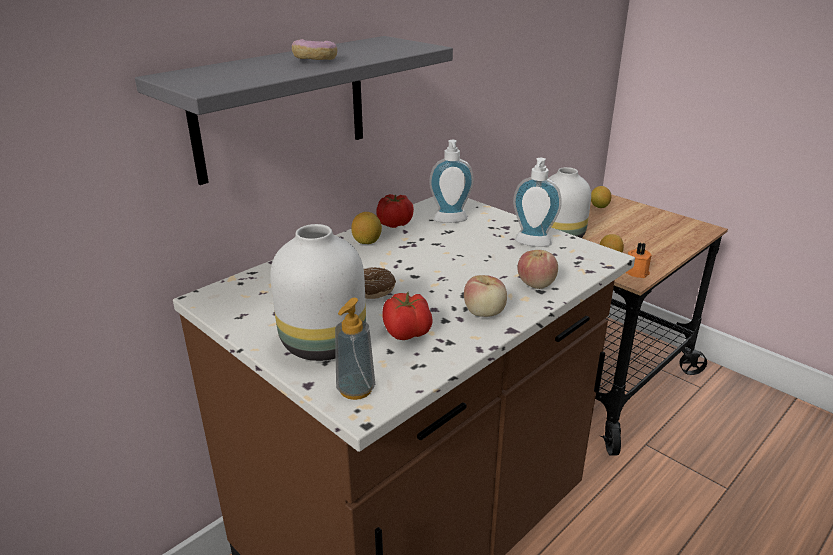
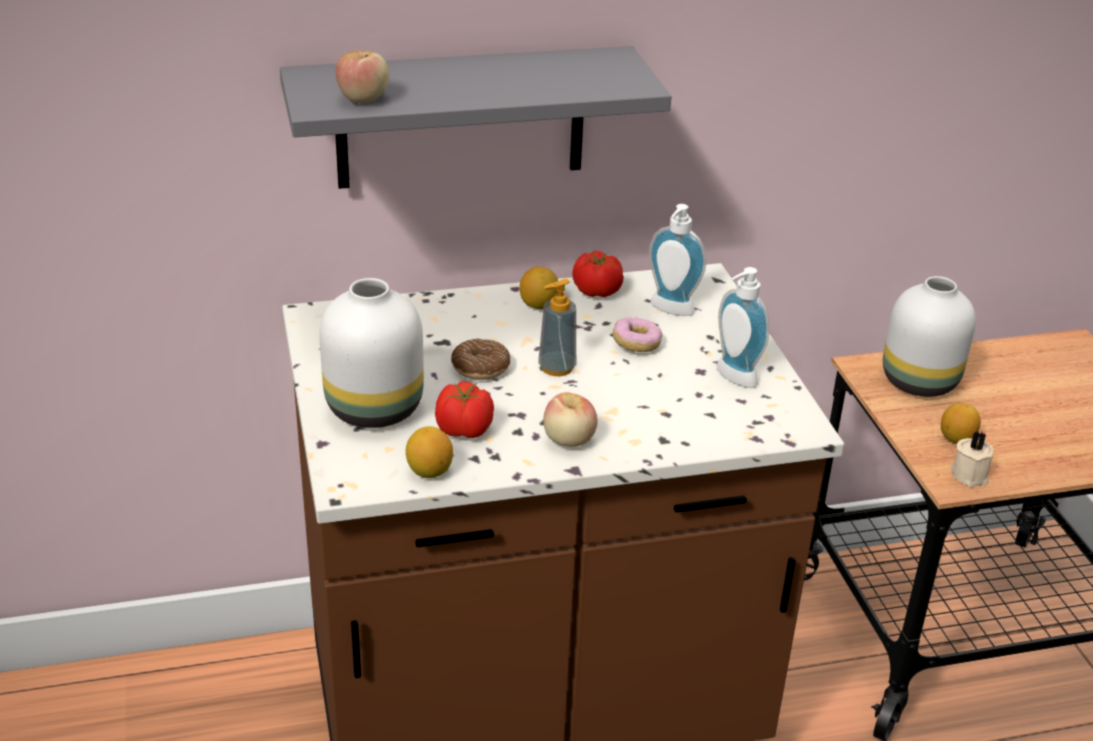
camera: 30 degrees right, 5 degrees up
(315, 61) = (477, 84): donut -> donut (636, 344)
(355, 389) = (358, 465): soap dispenser -> soap dispenser (556, 367)
(536, 284) = (669, 429): apple -> apple (363, 98)
(599, 206) = (1046, 354): lemon -> lemon (429, 471)
(636, 272) = (970, 474): orange candle -> beige candle

